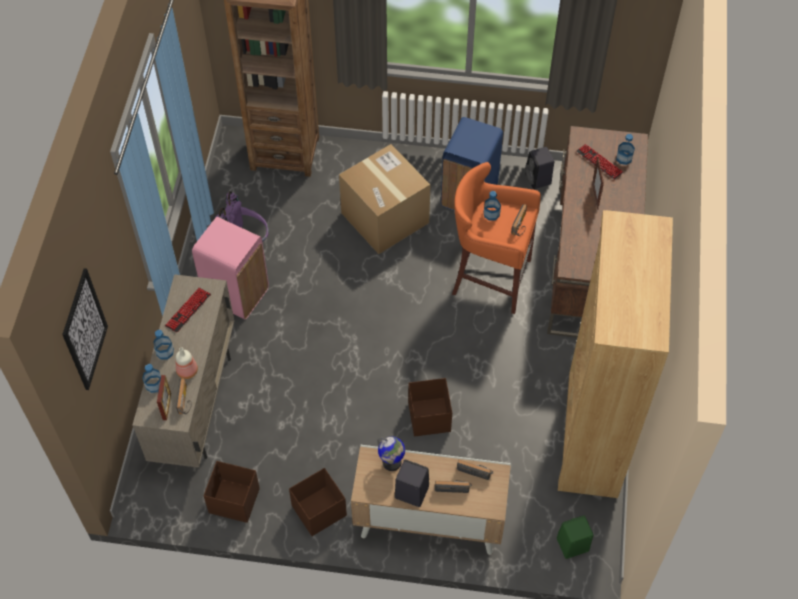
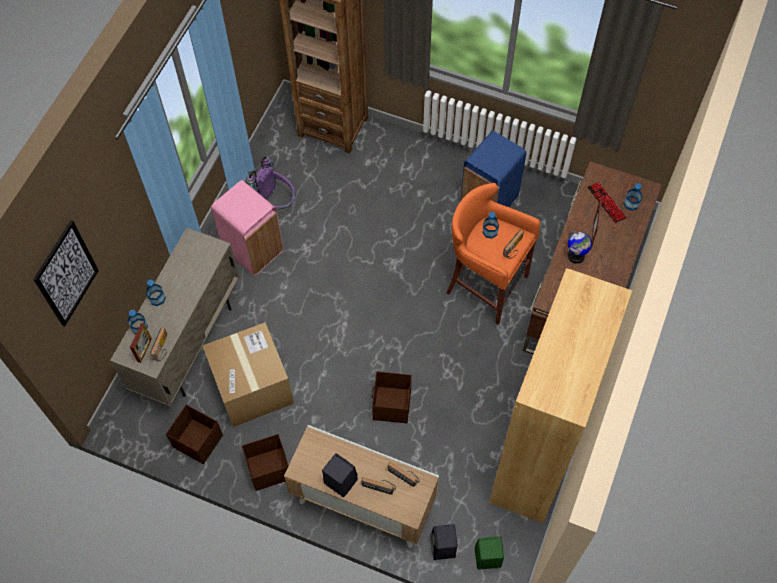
camera: 15 degrees right, 5 degrees up
(186, 371) = (171, 320): bottle -> none
(188, 310) = (188, 264): keyboard -> none
(385, 218) = (405, 207): cardboard box -> cardboard box (252, 387)
(392, 462) = (331, 449): globe -> globe (576, 256)
(538, 179) = (558, 200): black speaker -> black speaker (443, 548)

